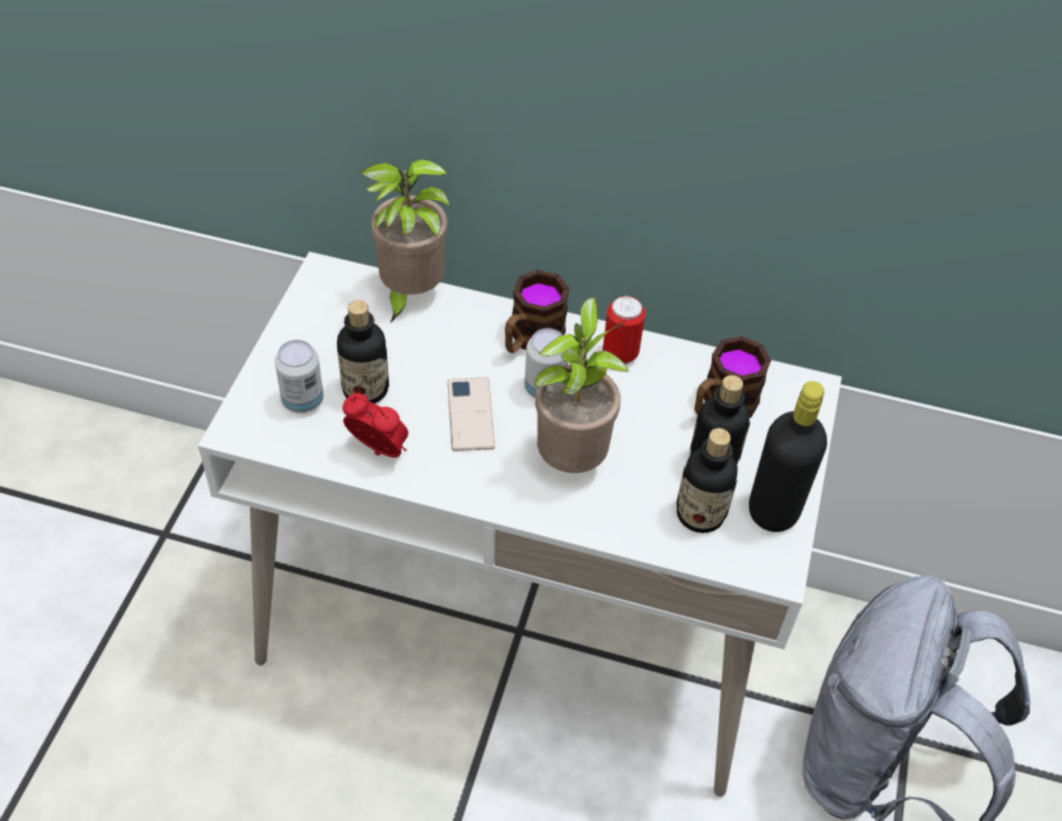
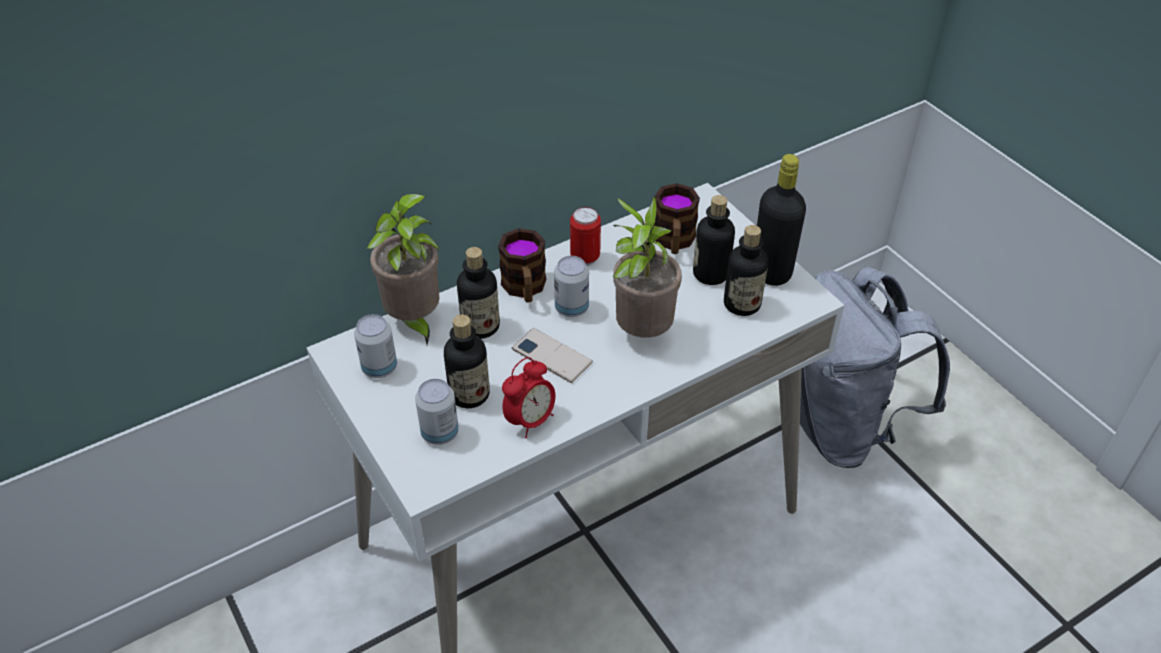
camera: 45 degrees left, 5 degrees down
(334, 311) = (379, 368): none -> can
(378, 452) = (530, 420): alarm clock -> alarm clock turned 150 degrees clockwise
(451, 341) = (480, 326): none -> bottle

